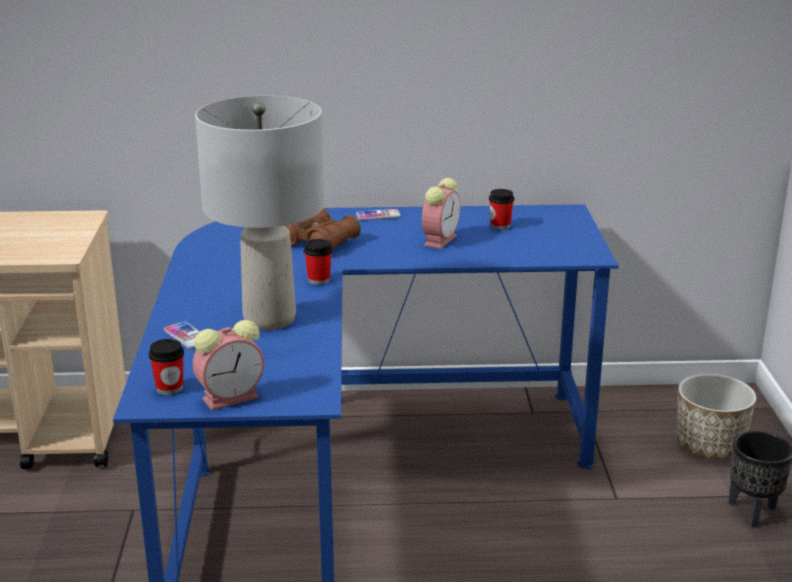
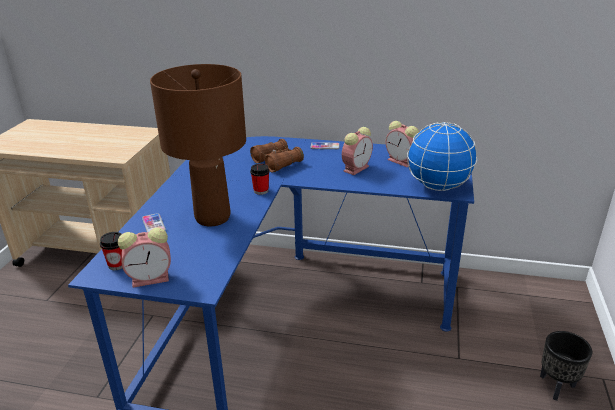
camera: 15 degrees right, 5 degrees up
(270, 319) = (213, 218): grey table lamp -> brown table lamp
(500, 226) = (402, 161): cup -> alarm clock
(563, 252) = (437, 186): none -> globe
(709, 446) = (538, 327): planter -> none

